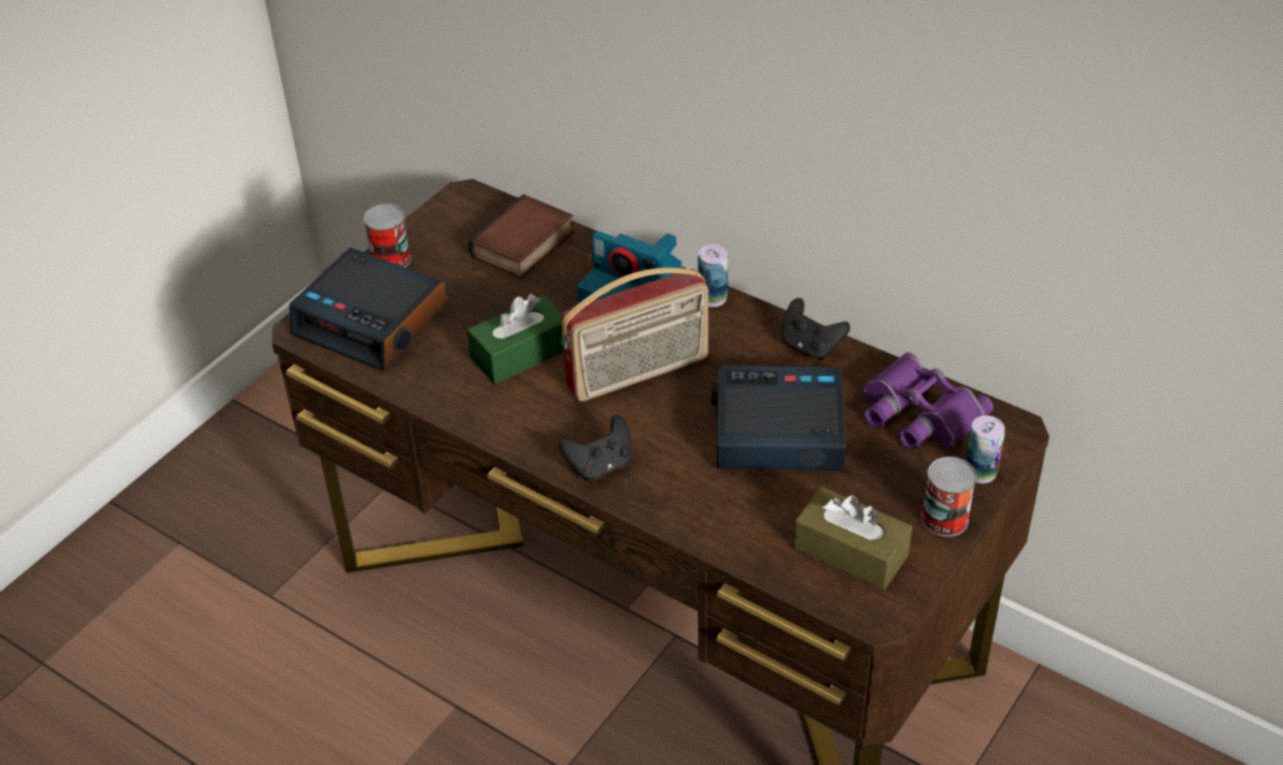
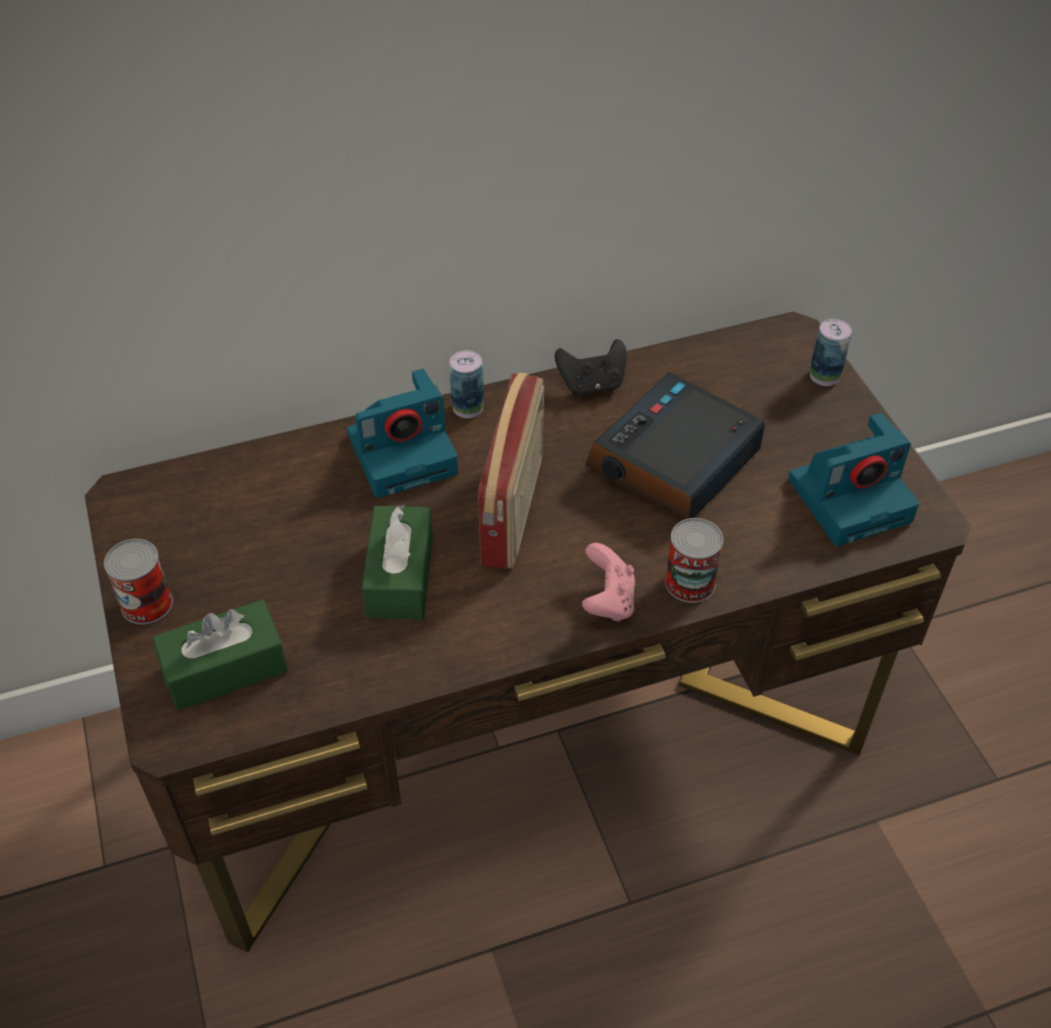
camera: 55 degrees left, 5 degrees up
(373, 321) = (225, 668): alarm clock -> green tissue box
(524, 246) = (250, 492): book -> none
(600, 466) = (608, 601): black game controller -> pink game controller
(850, 552) = (851, 498): brown tissue box -> camera
(917, 413) = (729, 371): purple binoculars -> none
(945, 518) = (858, 424): can -> can (690, 582)

